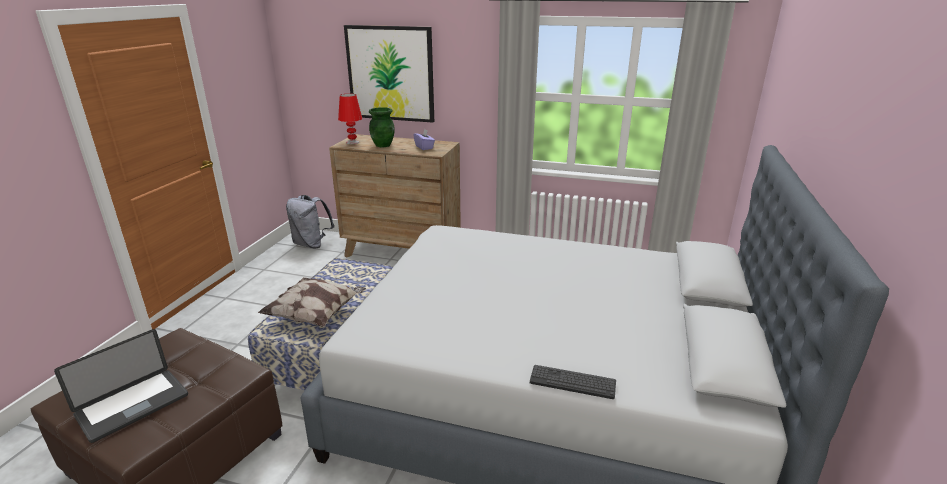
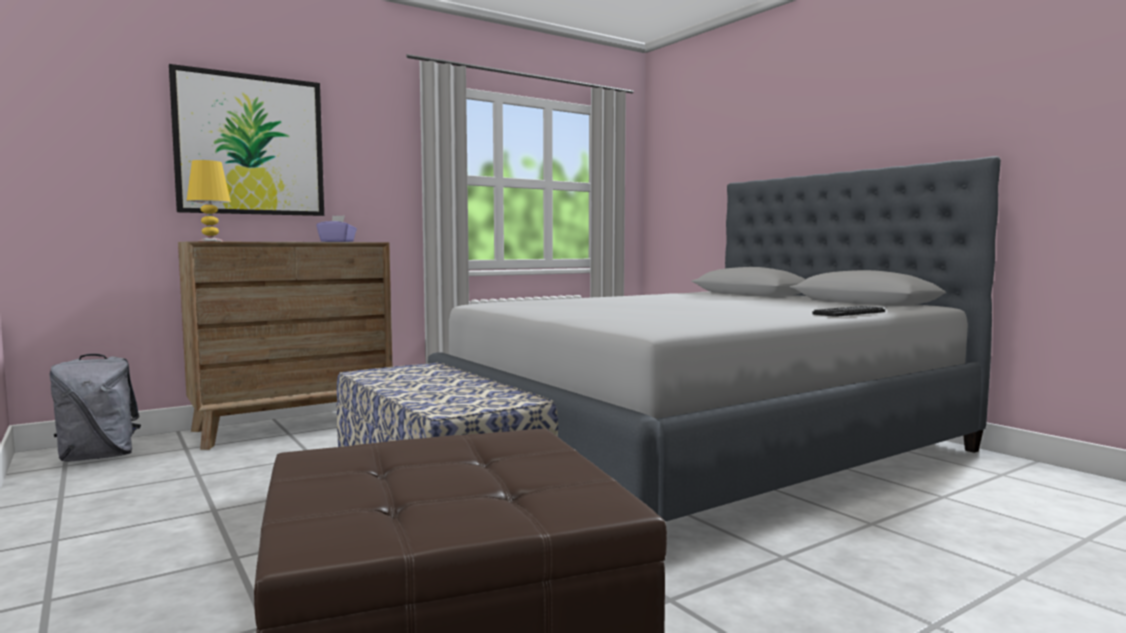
camera: 50 degrees left, 20 degrees down
(133, 405) = (473, 494): laptop -> none
(316, 315) = (468, 393): pillow -> none
(352, 142) = (210, 241): red table lamp -> yellow table lamp
(383, 145) = (271, 241): green vase -> none

